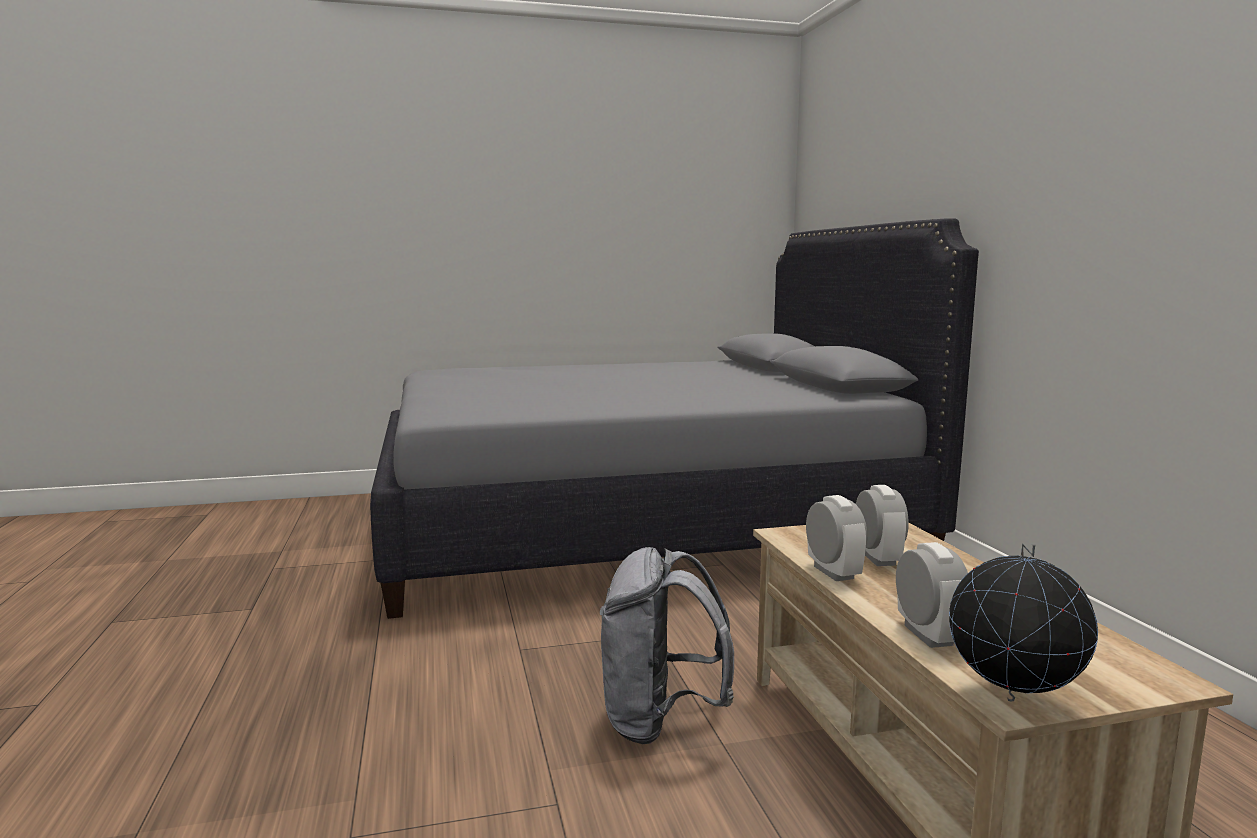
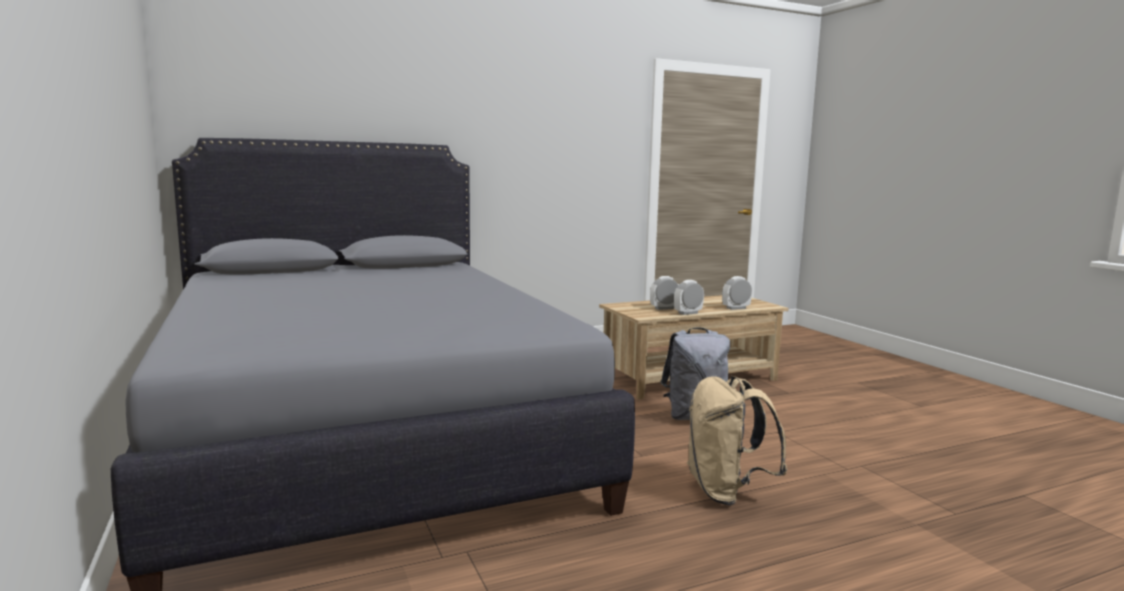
camera: 100 degrees left, 0 degrees up
(377, 688) = (726, 492): none -> beige backpack
(1013, 702) = (771, 305): globe -> none

